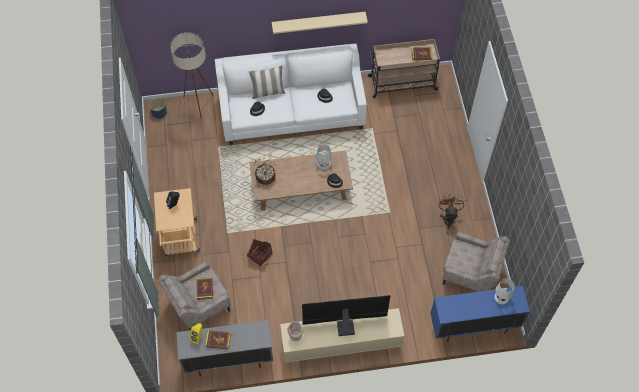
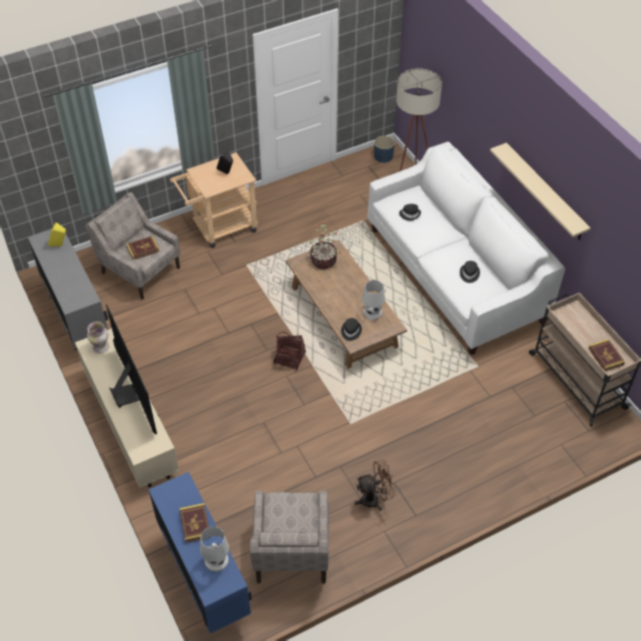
camera: 70 degrees right, 10 degrees down
(218, 340) = (60, 264): book -> book (195, 524)
(260, 255) = (227, 305): basket -> basket (289, 358)
(268, 91) = (444, 217): pillow -> none

